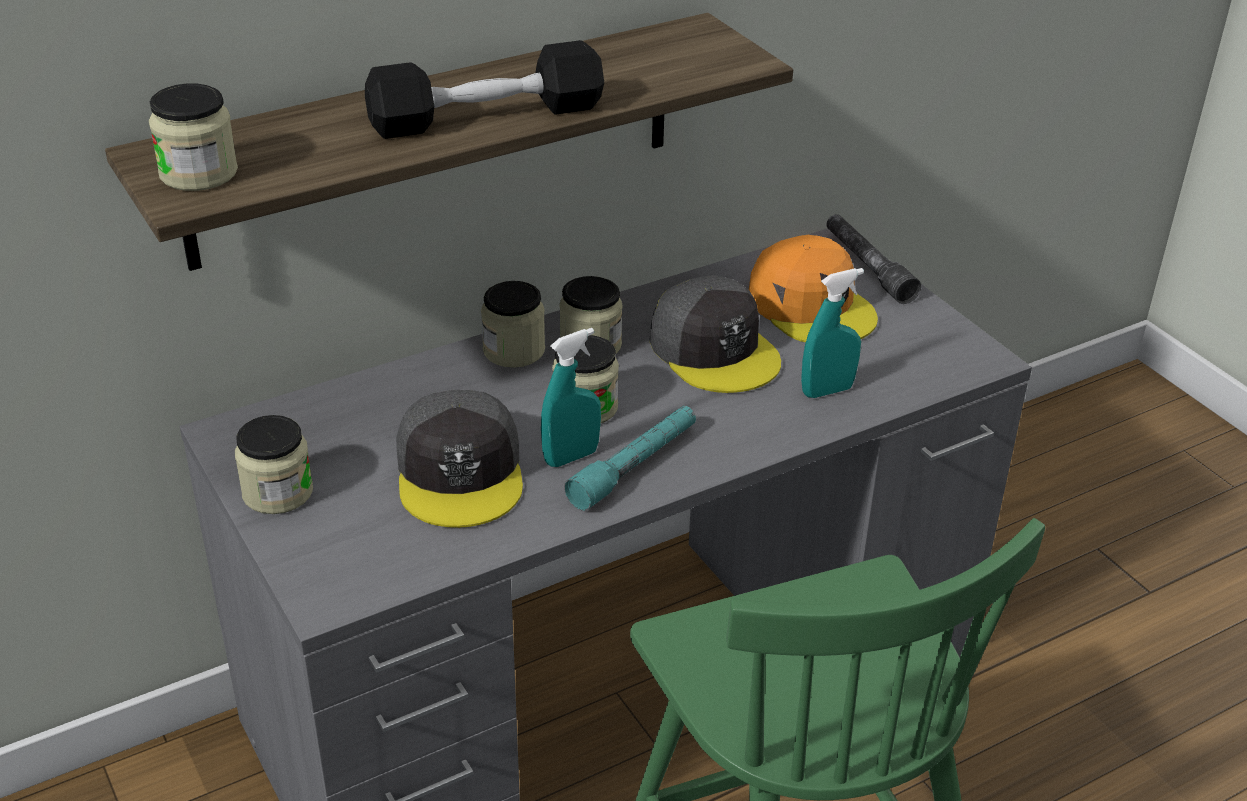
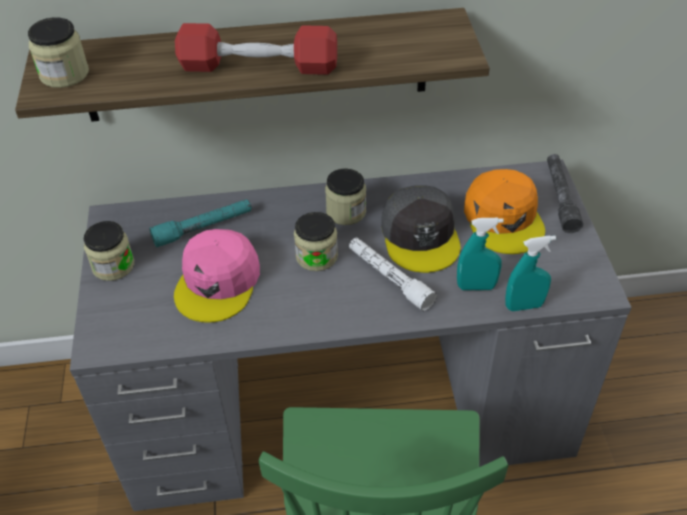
camera: 25 degrees right, 10 degrees up
(461, 473) = (218, 282): grey cap -> pink cap
(486, 116) = (258, 66): black dumbbell -> red dumbbell
(514, 350) = (298, 203): jar -> none
(571, 457) = (287, 290): turquoise spray bottle -> turquoise spray bottle (524, 306)
(634, 466) = (321, 308): turquoise flashlight -> turquoise flashlight (203, 228)
(705, 409) = (389, 278): none -> white flashlight

